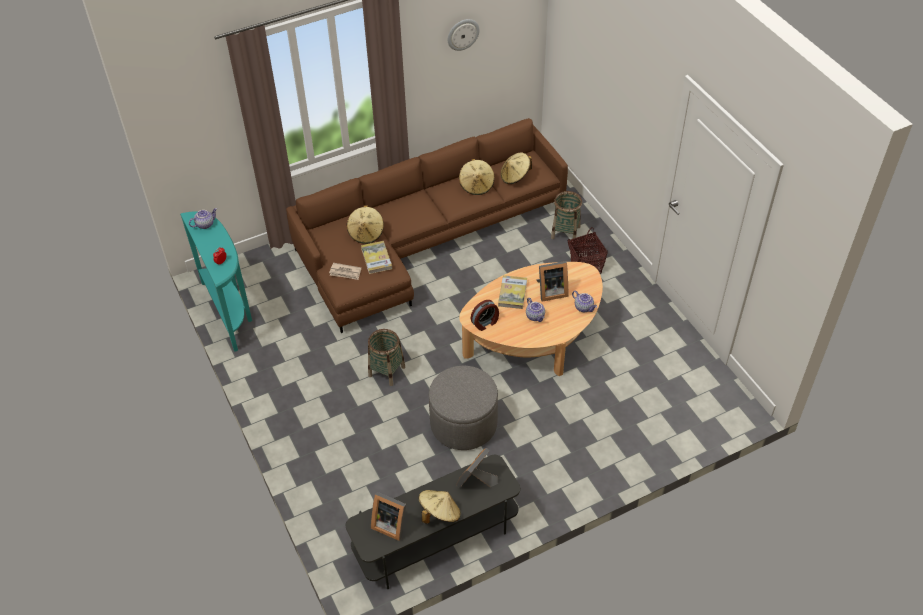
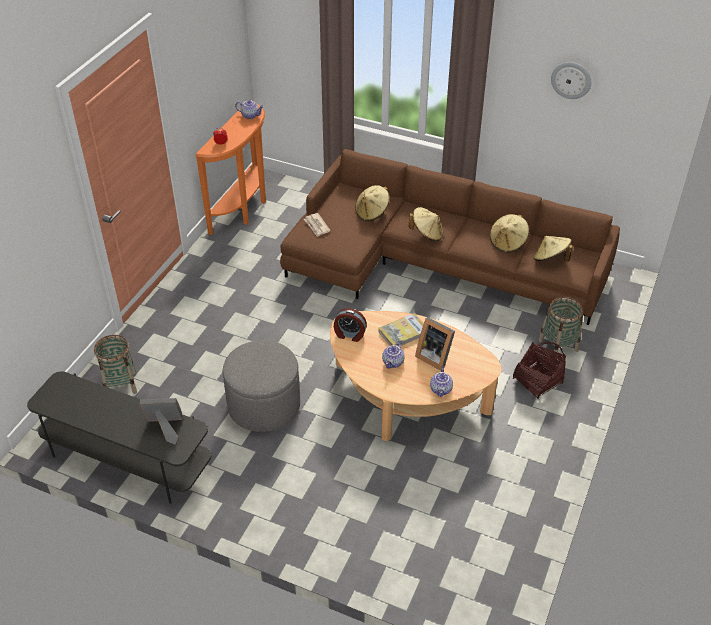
camera: 50 degrees right, 5 degrees down
(230, 311) = (244, 209): turquoise console table -> orange console table
(376, 258) = (351, 233): book -> none
(386, 371) = (272, 325): basket -> basket (120, 384)
(390, 524) = (76, 399): picture frame -> none
(439, 513) = (111, 423): beige hat -> beige hat (427, 234)

